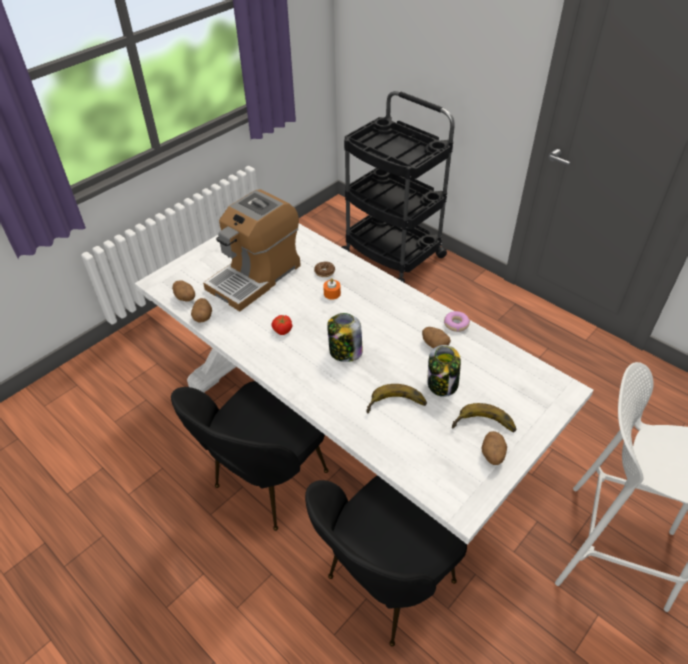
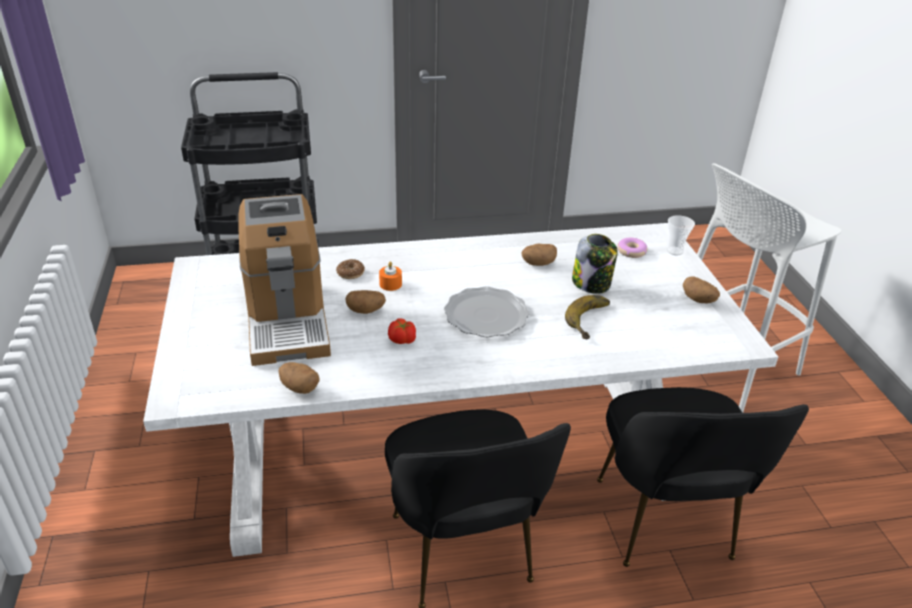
camera: 55 degrees left, 10 degrees down
(185, 298) = (244, 387): potato -> potato (366, 311)
(345, 352) = (486, 316): jar -> plate
(456, 324) = (526, 241): donut -> donut (631, 251)
(484, 427) = (663, 288): banana -> none
(548, 410) = (674, 251): none -> cup

